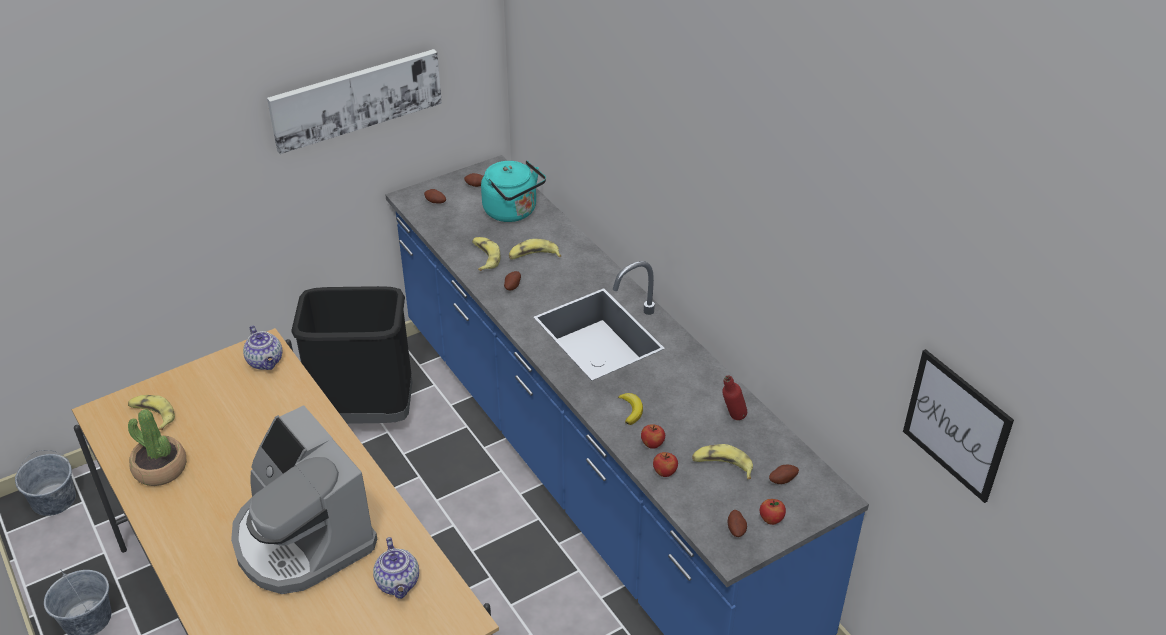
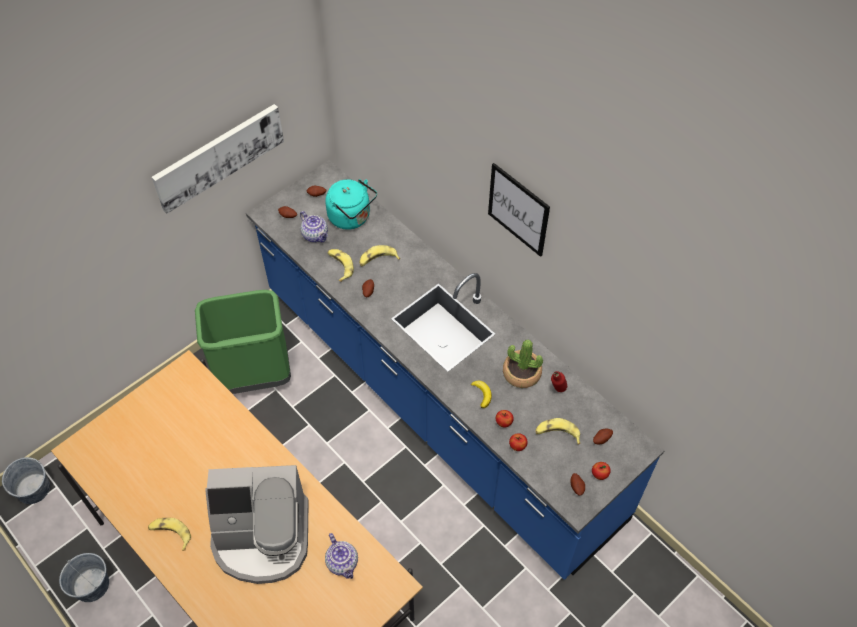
camera: 10 degrees left, 15 degrees up
(153, 415) = (117, 446): banana -> banana (171, 534)
(160, 469) = (137, 494): potted plant -> potted plant (521, 373)
(266, 362) = (191, 383): teapot -> teapot (316, 235)
(302, 539) = (262, 537): coffee machine -> coffee machine turned 45 degrees counterclockwise
(366, 413) = (255, 375): black trash can -> green trash can
(956, 425) = (737, 422): picture -> picture (518, 209)

